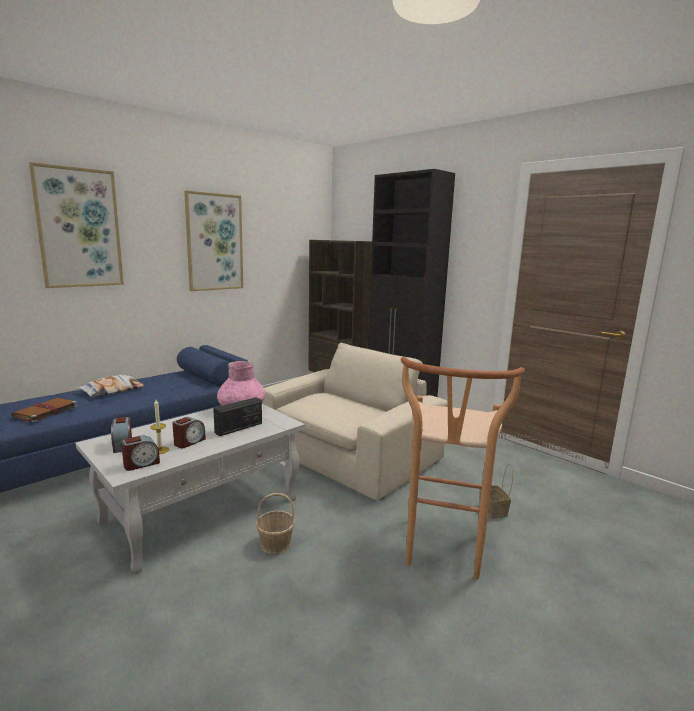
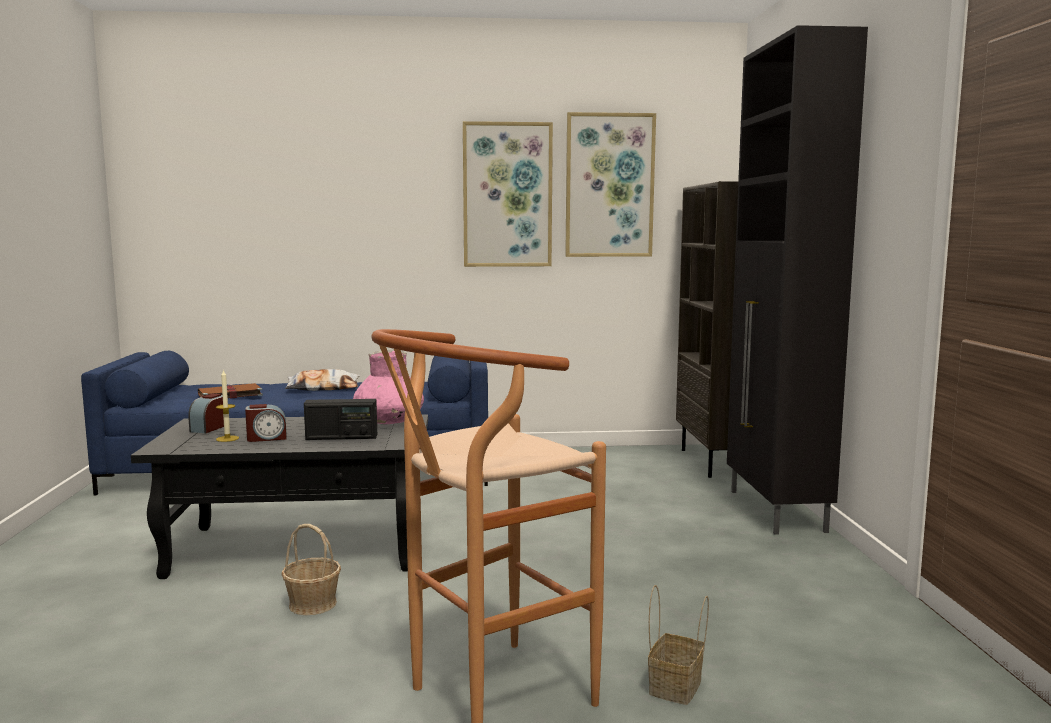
camera: 40 degrees right, 5 degrees down
(79, 228) = (322, 180): picture -> picture (609, 186)
(141, 464) = (188, 444): alarm clock -> none
(203, 510) = (301, 548): white coffee table -> black coffee table
(348, 454) = (574, 544): beige armchair -> none

